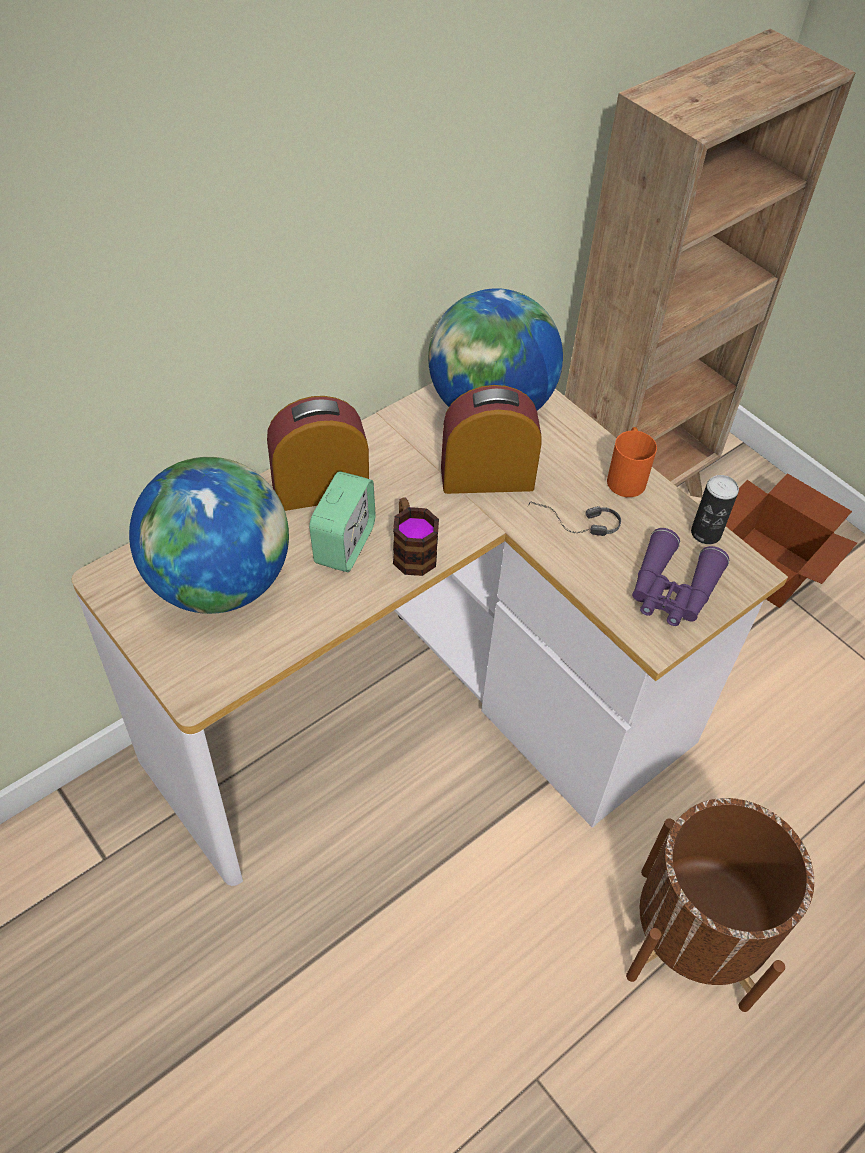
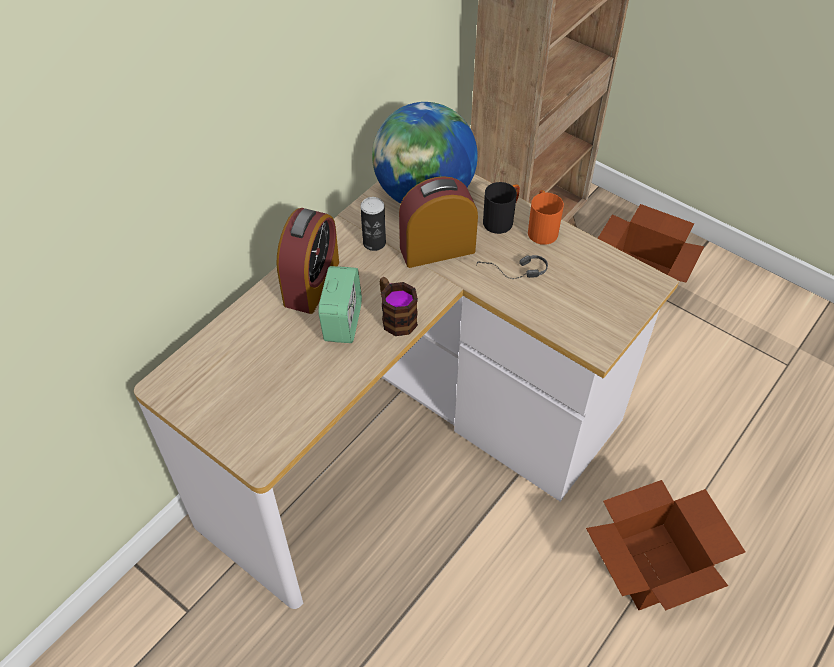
camera: 10 degrees left, 0 degrees up
(219, 582) = (253, 371): globe -> none
(320, 489) = (311, 283): alarm clock -> alarm clock turned 135 degrees clockwise
(579, 456) = (502, 220): none -> black mug
(672, 590) = (598, 308): purple binoculars -> none
(693, 937) = (654, 566): brown planter -> cardboard box
(706, 533) = (611, 260): can -> can (374, 243)

